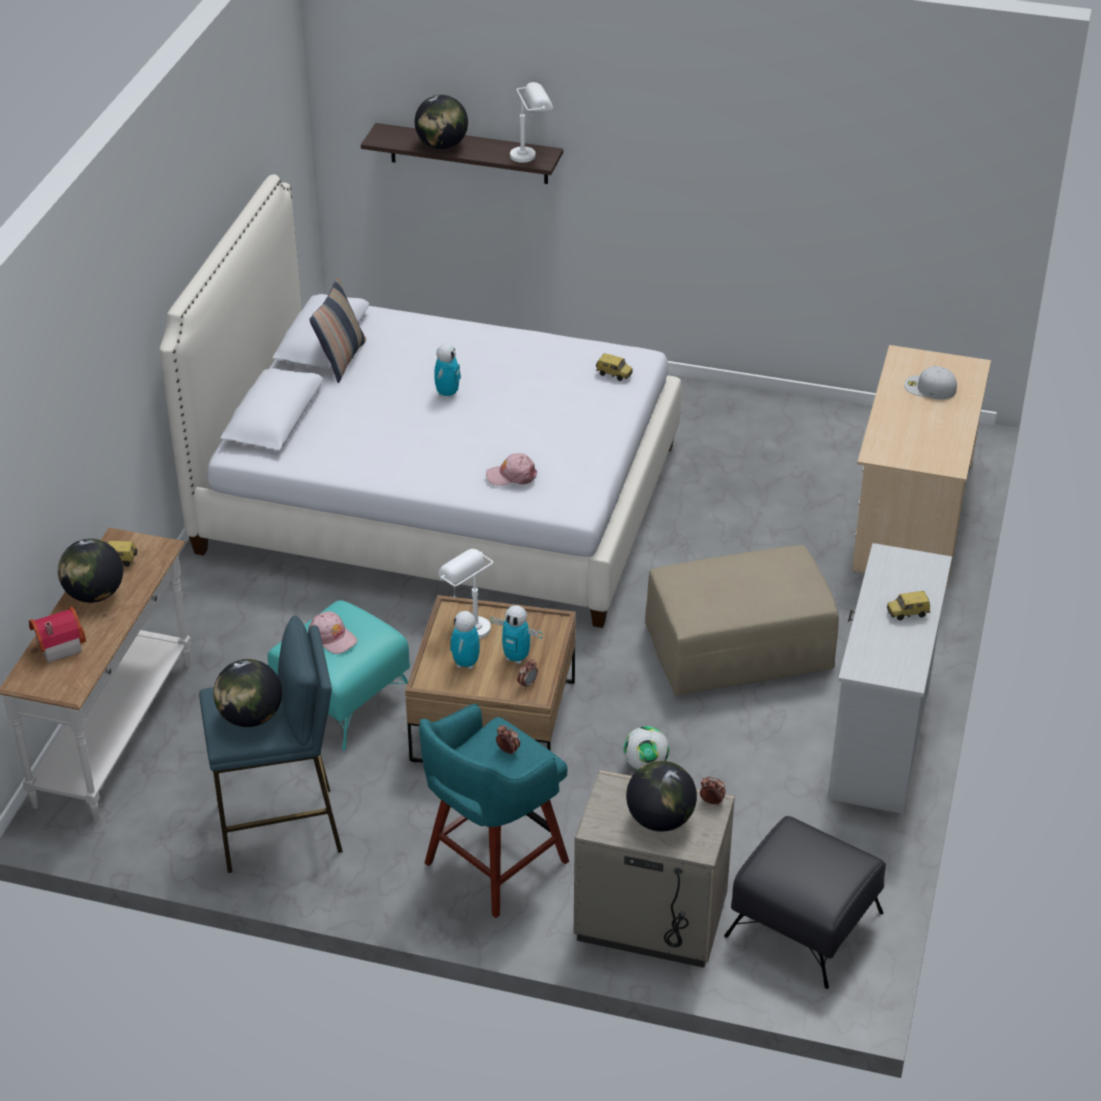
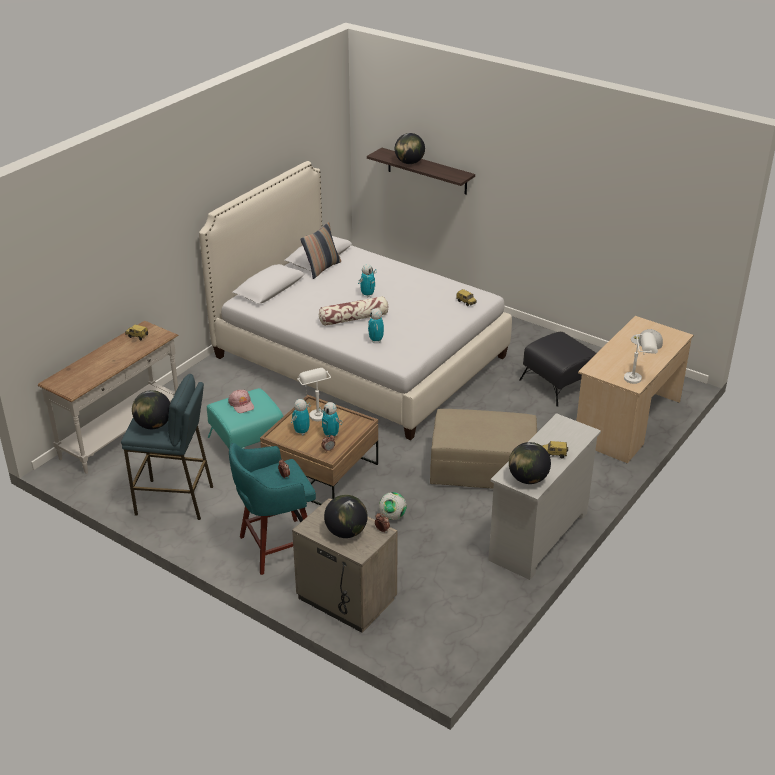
camera: 20 degrees right, 5 degrees down
(57, 645) = (80, 369): toy house -> none
(94, 594) = (115, 350): globe -> globe (528, 479)
(451, 443) = (354, 318): none -> pillow
(512, 475) = (376, 340): pink cap -> toy robot
(531, 154) = (455, 174): white table lamp -> white table lamp (638, 378)
(803, 923) = (434, 624): black ottoman -> black ottoman (558, 383)

